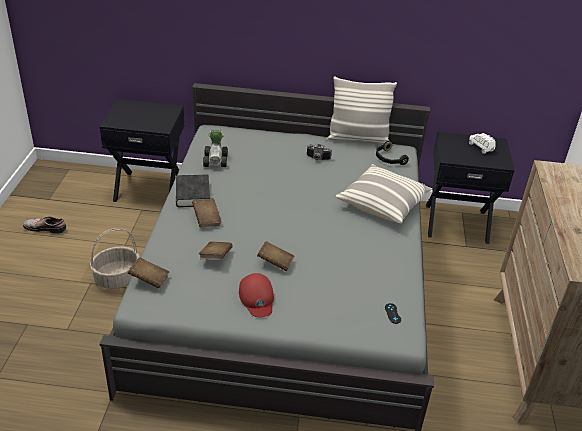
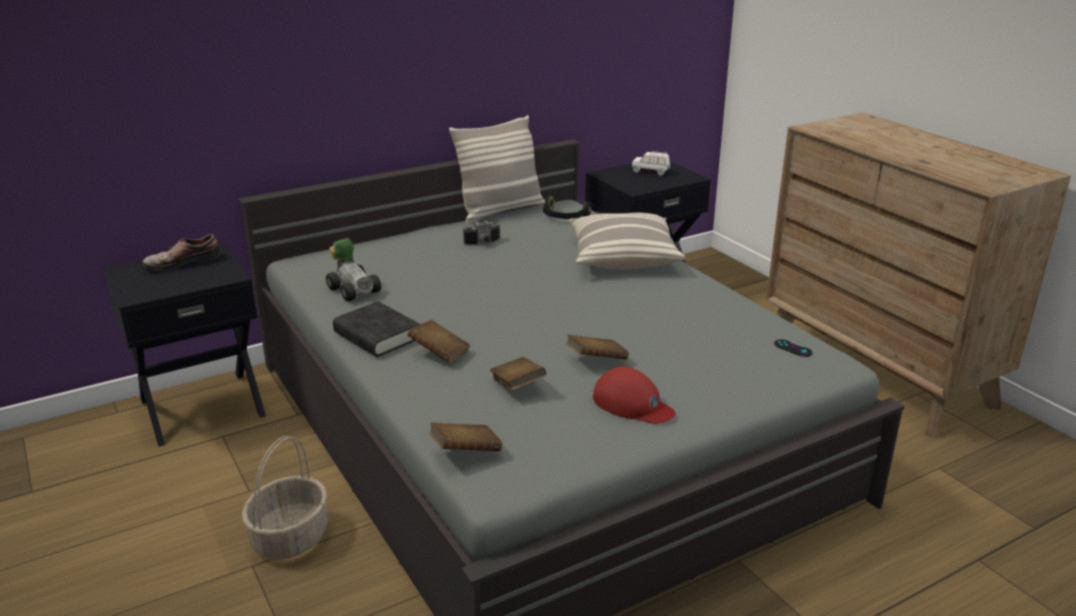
camera: 35 degrees left, 10 degrees down
(46, 227) = (75, 531): shoe -> shoe (182, 262)

